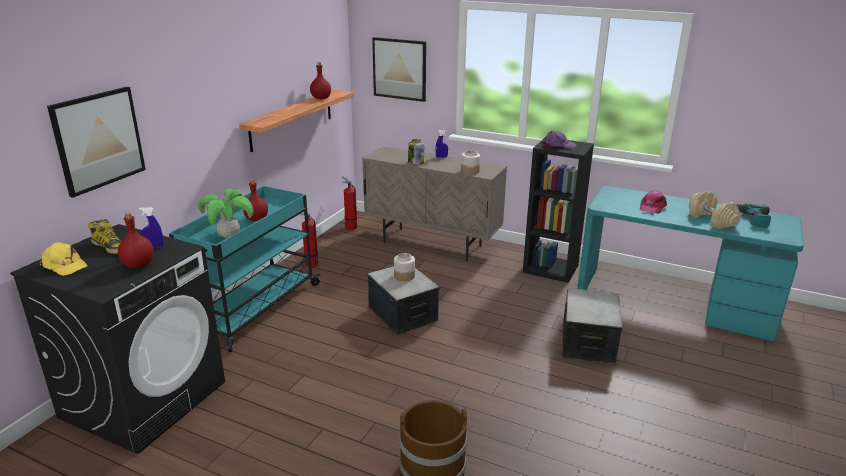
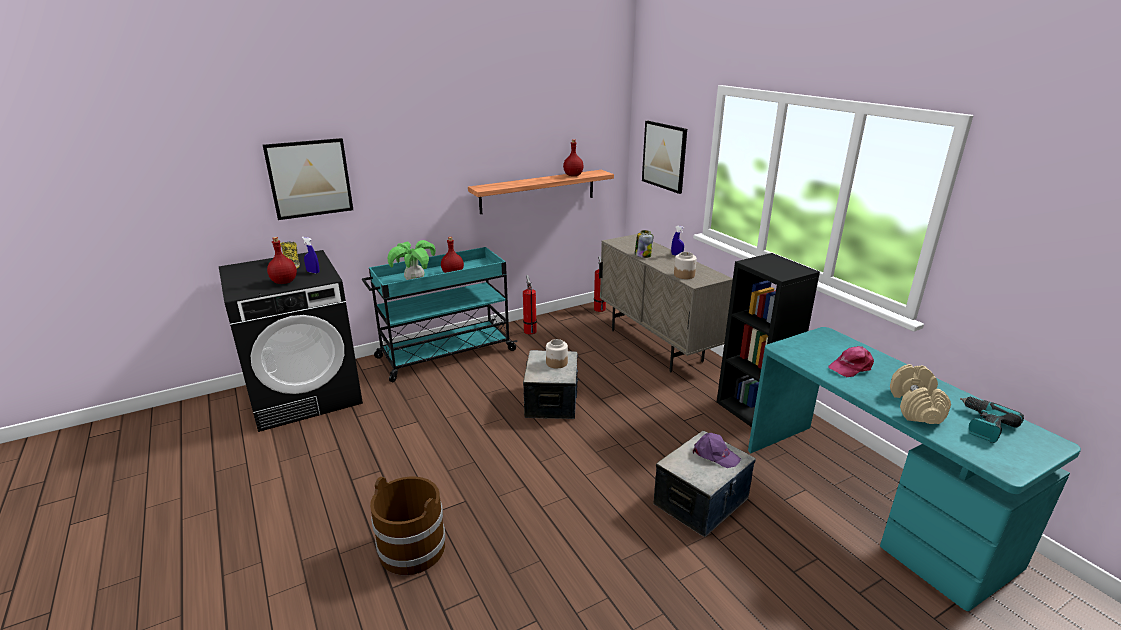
camera: 35 degrees right, 0 degrees up
(64, 265) = (249, 270): yellow cap -> none
(558, 145) = (768, 265): purple cap -> purple cap (715, 455)

